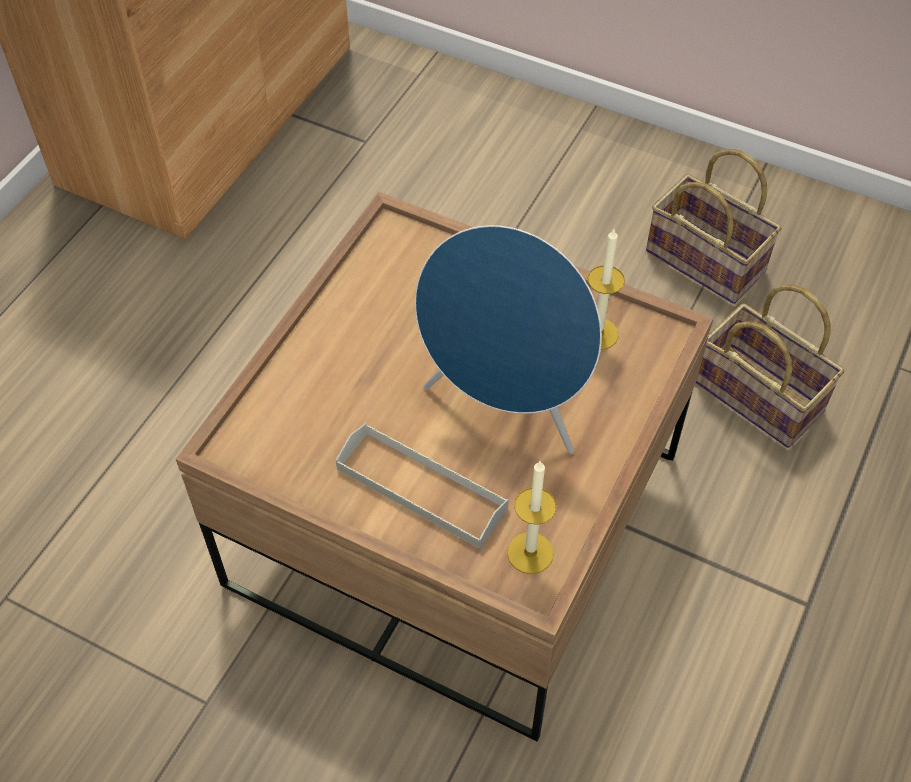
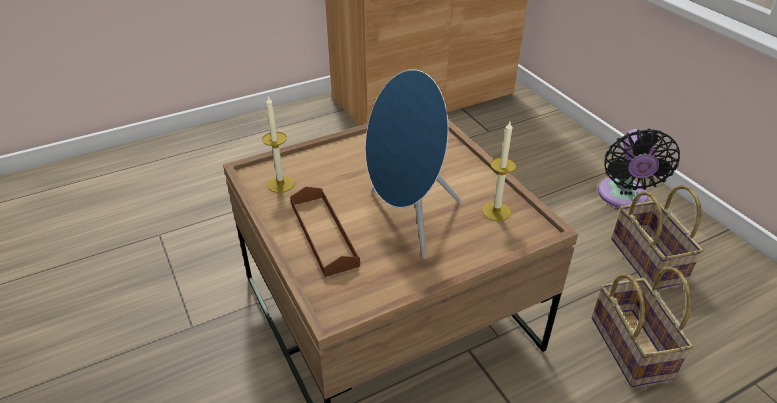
camera: 35 degrees right, 15 degrees down
(421, 488) = (323, 234): grey tray -> brown tray
(530, 553) = (350, 294): candle -> candle (281, 184)
(620, 174) = (623, 197): none -> black fan

